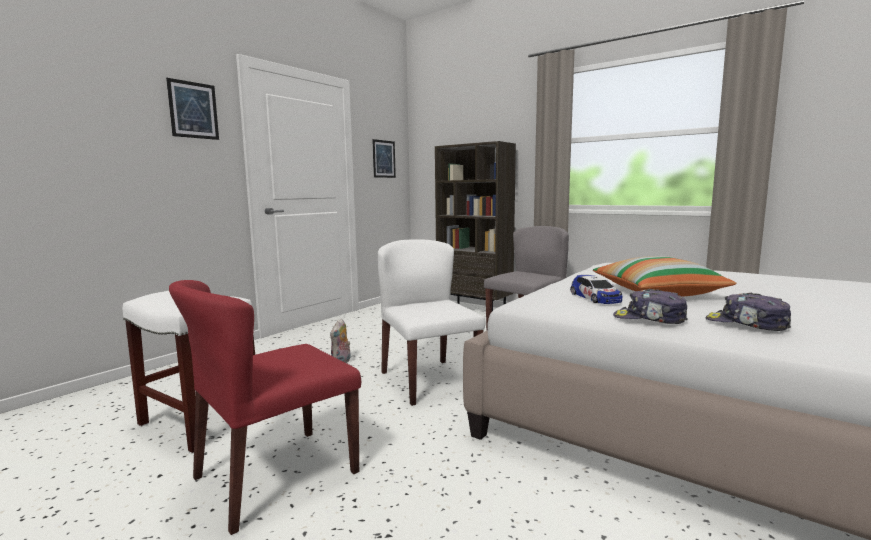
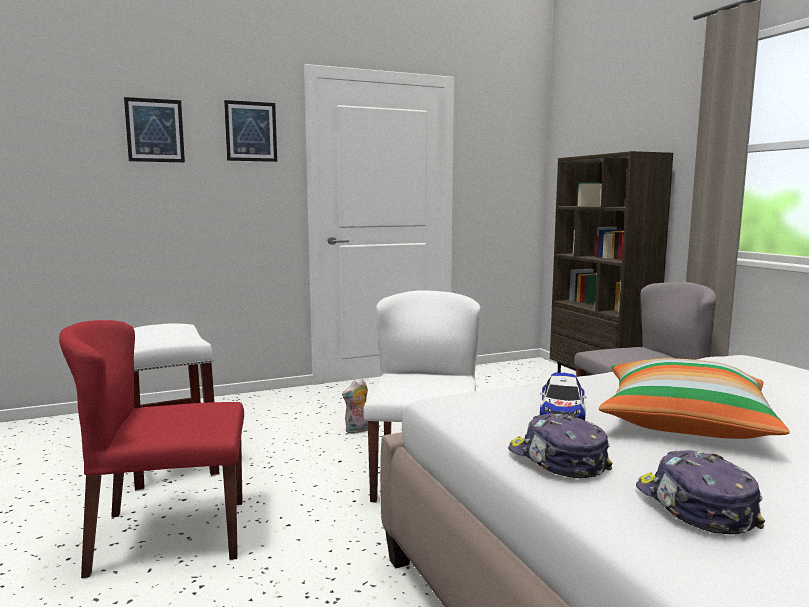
camera: 30 degrees right, 0 degrees up
(384, 159) = (503, 174): picture -> picture (155, 130)

